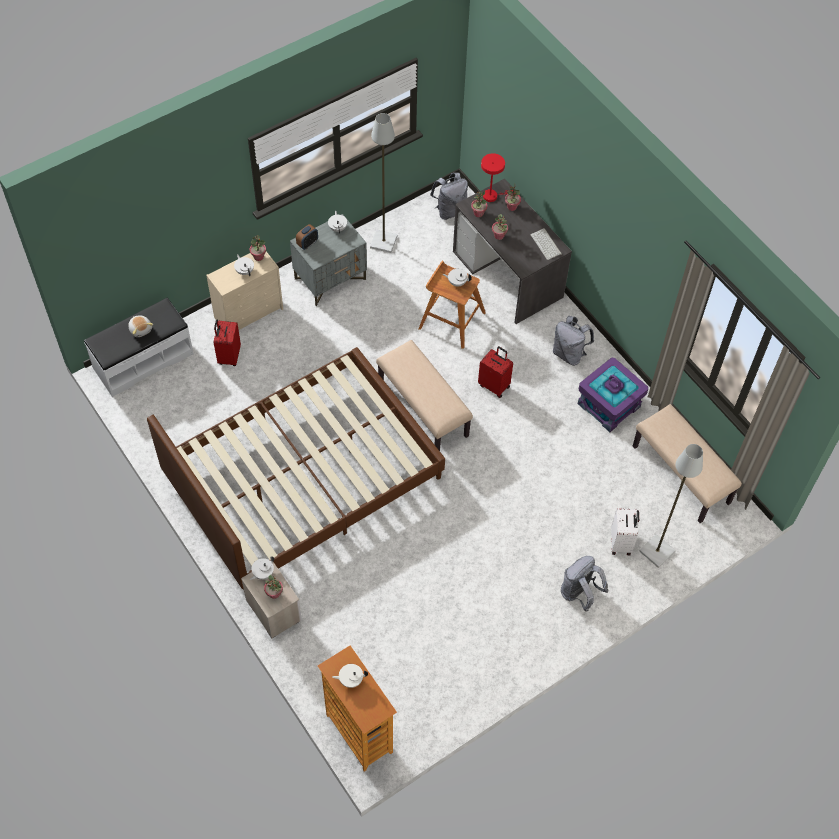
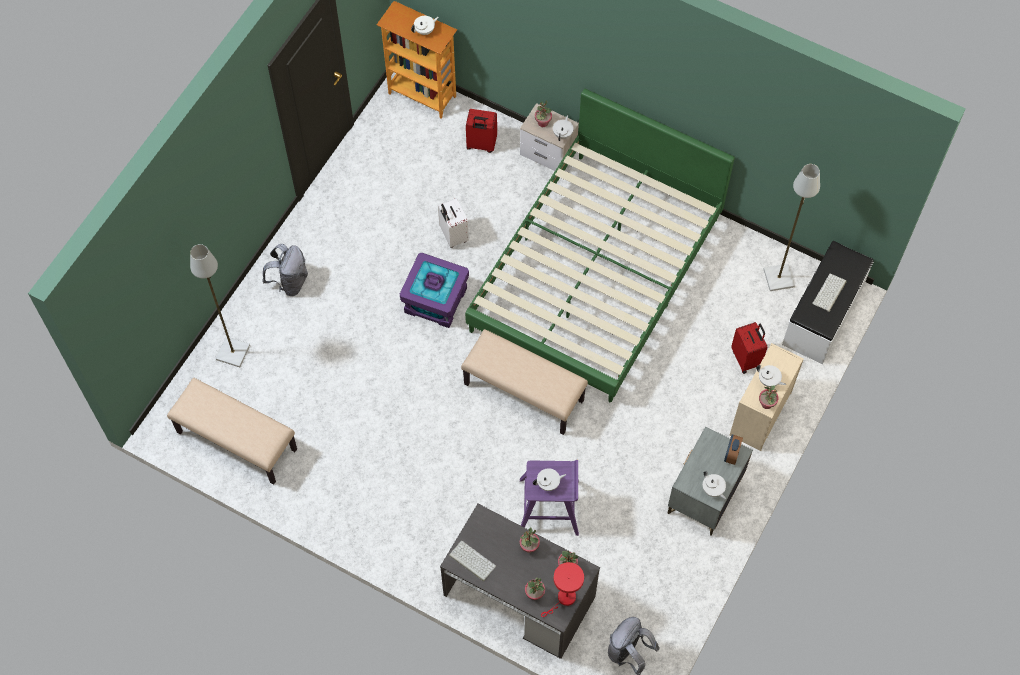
camera: 155 degrees right, 5 degrees up
(141, 329) = (829, 293): plush toy -> keyboard
(303, 477) = (596, 273): brown bed -> green bed
(383, 241) = (678, 571): grey floor lamp -> grey floor lamp (779, 278)
(451, 320) = (550, 507): brown stool -> purple stool
(494, 385) = (466, 451): red suitcase -> red suitcase (481, 144)
(569, 354) = (405, 526): grey backpack -> none
(609, 405) = (338, 485): purple storage box -> purple storage box (435, 300)
(621, 543) = (270, 346): white suitcase -> white suitcase (453, 236)

